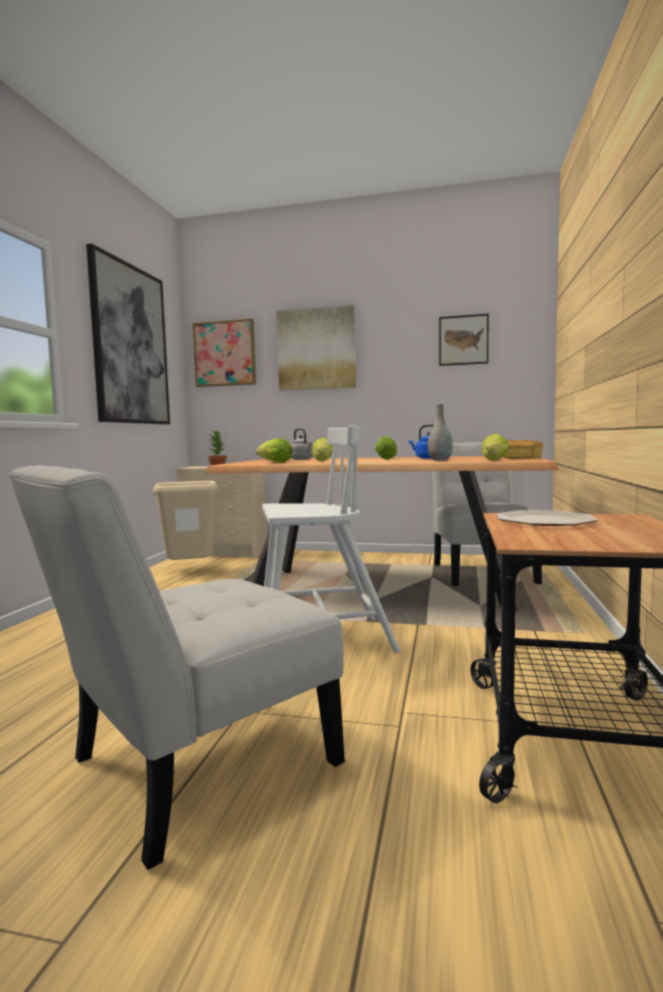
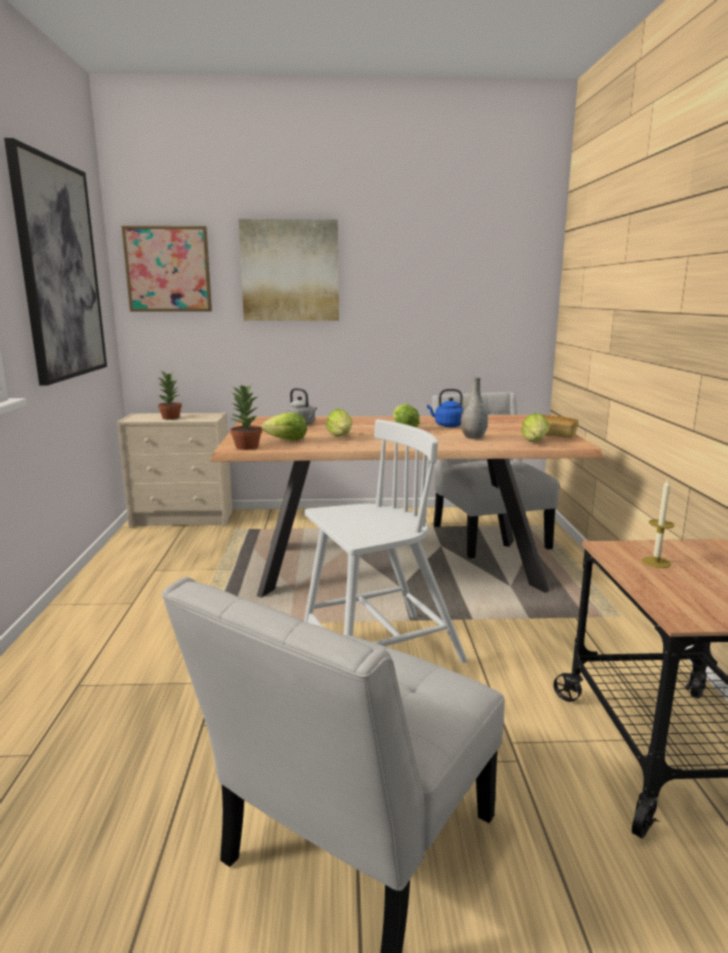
camera: 15 degrees left, 10 degrees up
(191, 571) = (159, 553): beige trash can -> none
(237, 464) = (246, 447): none -> potted plant
(463, 340) = (464, 271): picture -> none
(544, 521) = (656, 562): plate -> candle

